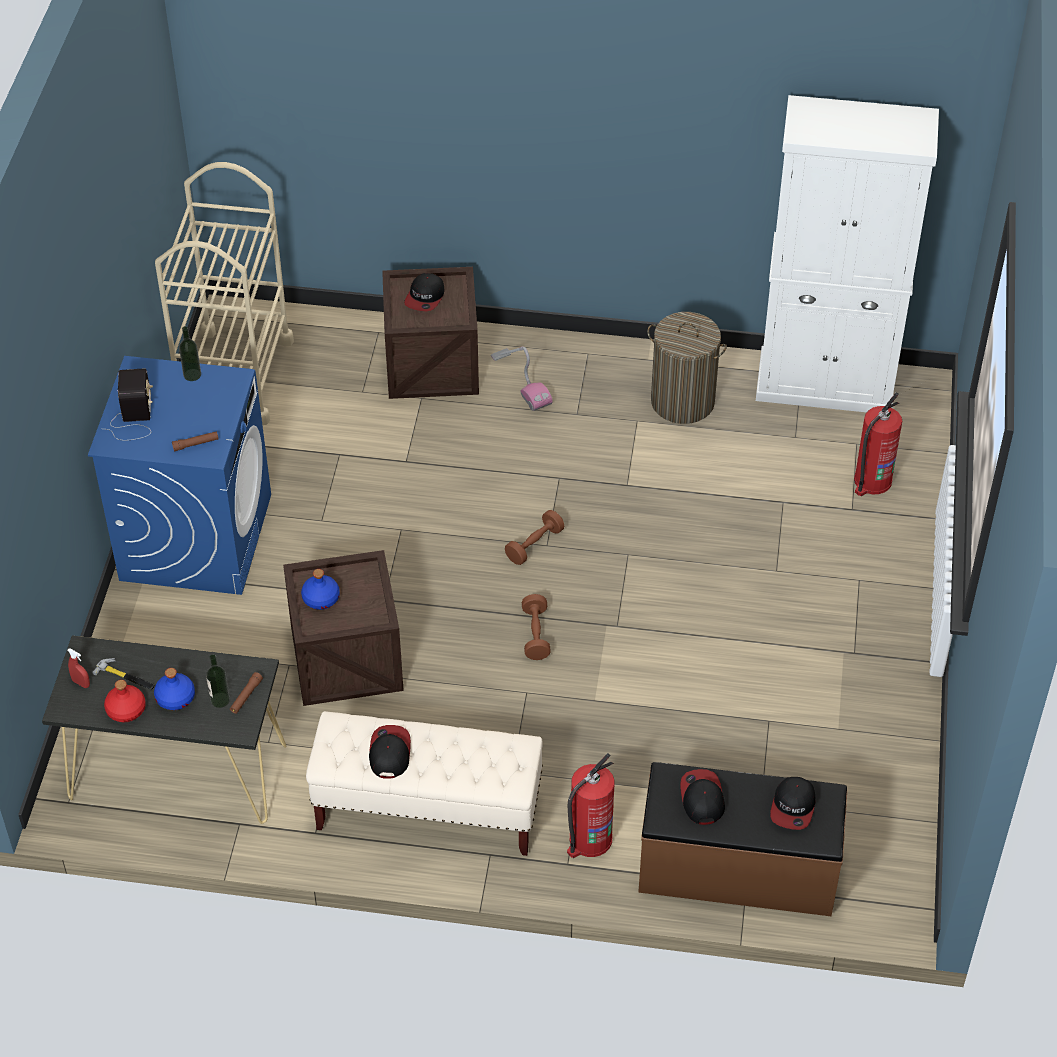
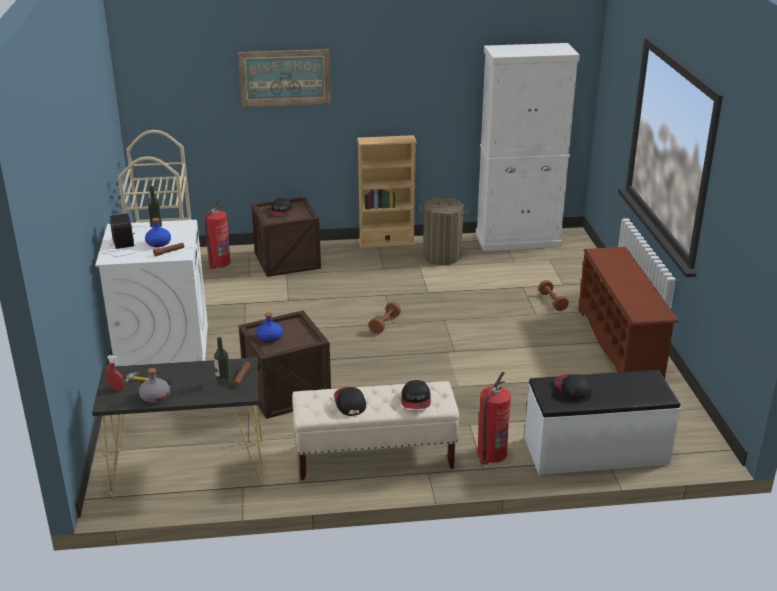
camera: 15 degrees left, 20 degrees down
(126, 709) = (155, 397): red bottle -> grey bottle
(176, 698) = (190, 385): blue bottle -> blue bottle (159, 243)
(196, 536) = (163, 350): blue washing machine -> white washing machine
(448, 97) = (285, 77): none -> picture
(521, 381) = (343, 260): vacuum cleaner -> none
(535, 634) = (405, 362): brown dumbbell -> brown dumbbell (552, 302)
(605, 348) = (386, 242): none -> beige bookcase
(738, 869) = (596, 451): brown bench -> white bench
(793, 807) = (633, 384): cap -> cap (416, 400)
(871, 481) = (567, 272): fire extinguisher -> fire extinguisher (219, 262)
(877, 665) = (620, 345): none -> brown shoe rack

